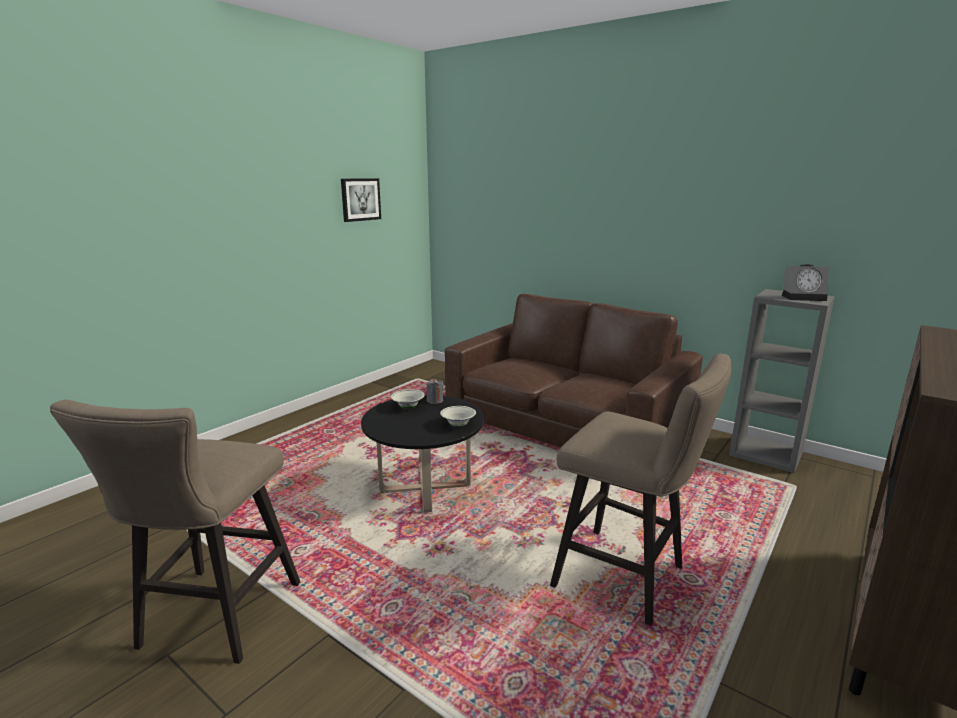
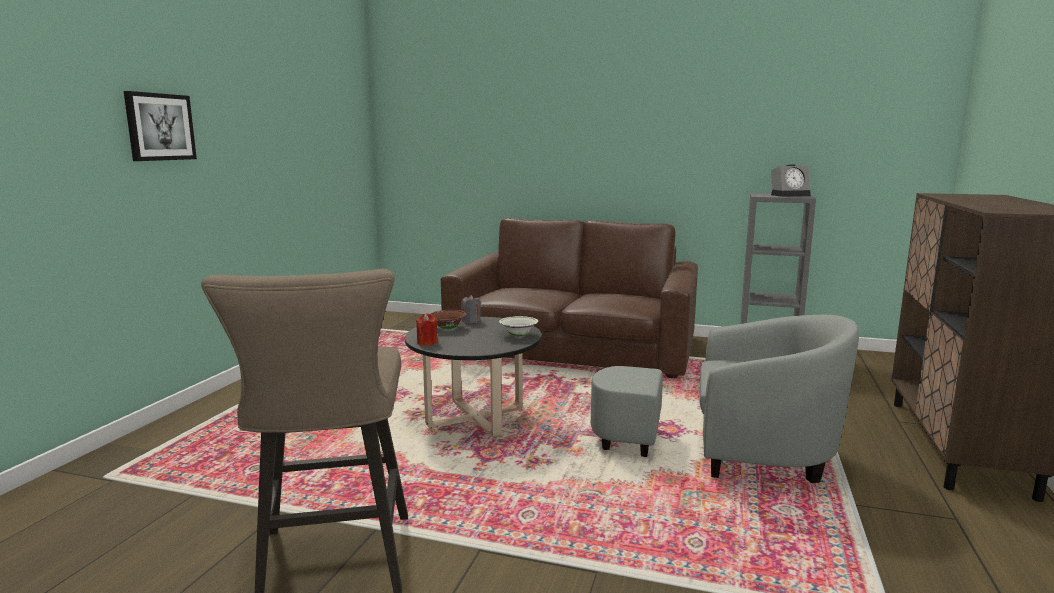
camera: 20 degrees left, 5 degrees down
(360, 199) = (310, 117): picture -> picture (159, 127)
(376, 422) = (427, 342): none -> red candle
(408, 407) = (448, 328): white bowl -> brown bowl
(628, 579) = (728, 452): beige stool -> grey armchair

